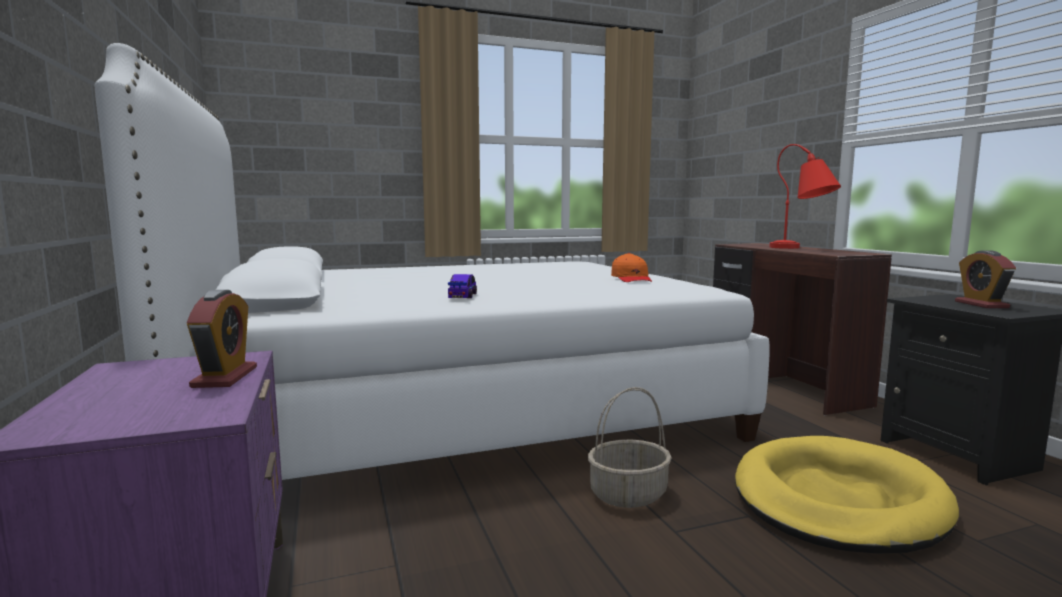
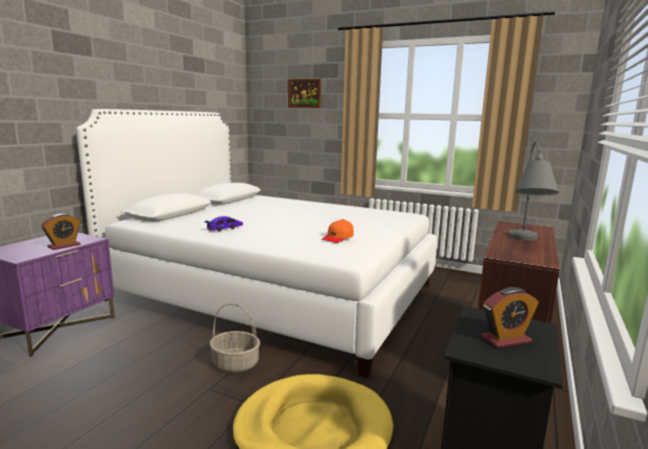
camera: 45 degrees right, 5 degrees up
(339, 98) = (304, 93): none -> picture
(801, 248) = (525, 242): red table lamp -> grey table lamp
(981, 304) = (506, 339): alarm clock -> alarm clock turned 150 degrees counterclockwise

